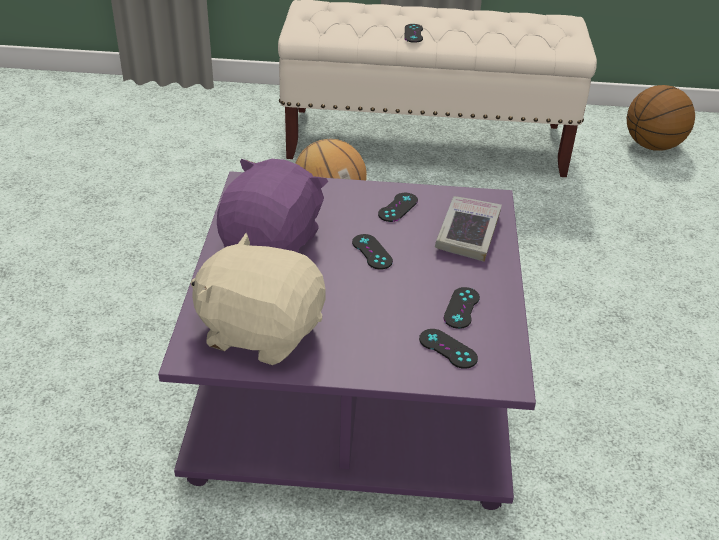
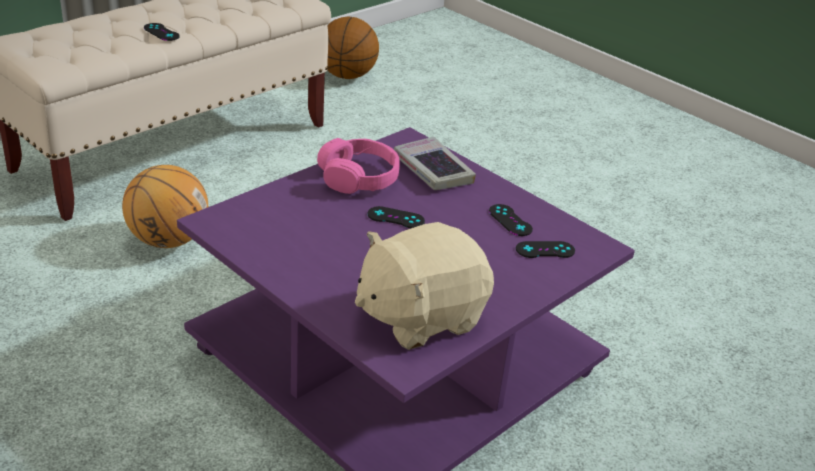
camera: 50 degrees left, 5 degrees down
(273, 243) = (316, 252): purple plush toy -> none
(398, 207) = (358, 177): black game controller -> pink headphones

